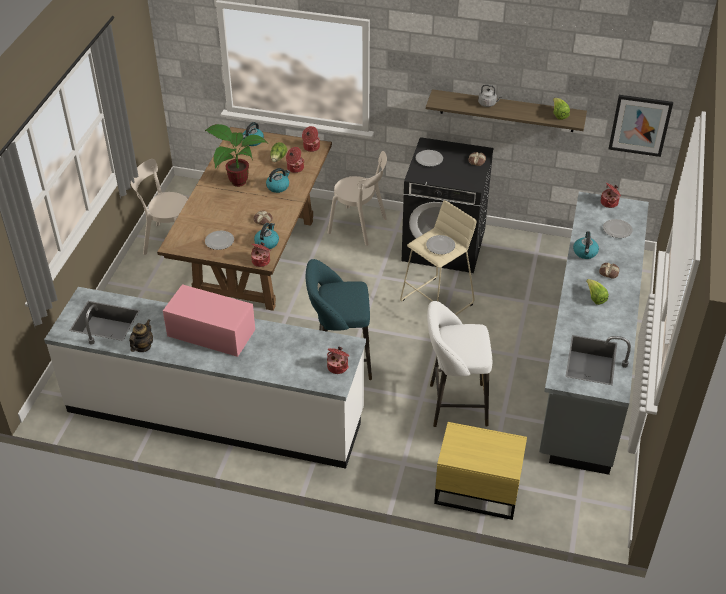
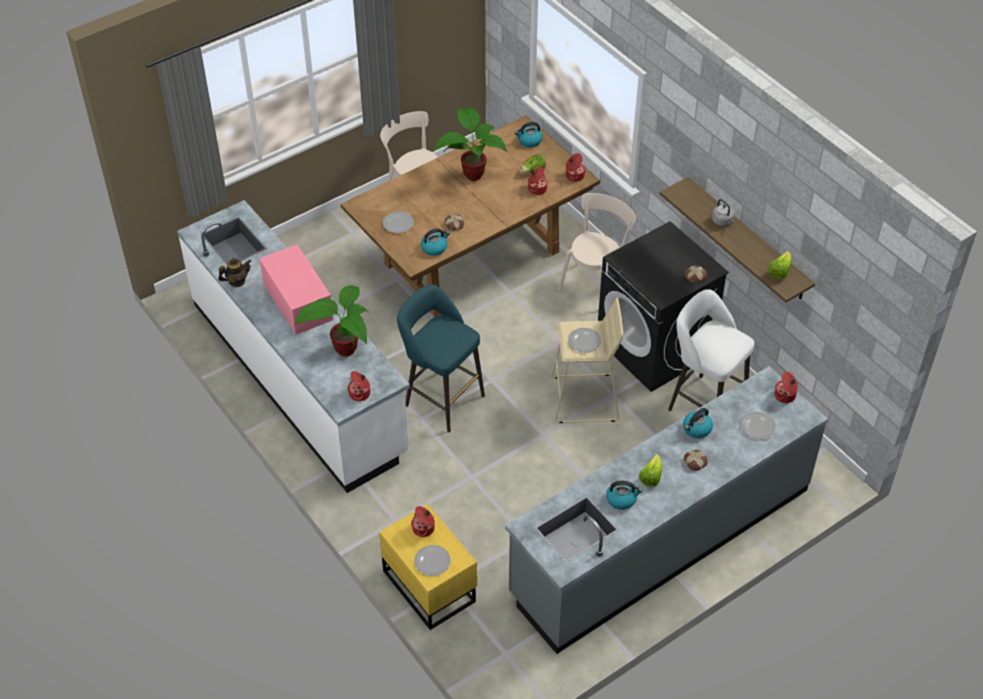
camera: 40 degrees right, 5 degrees up
(261, 261) = (411, 262): cooking pot -> cooking pot (424, 528)
(278, 186) = (502, 199): kettle -> kettle (622, 499)
(289, 346) = (342, 351): none -> potted plant
(360, 227) = (596, 283): beige chair -> beige chair turned 120 degrees counterclockwise
(429, 159) = (651, 249): plate -> plate (432, 562)
(453, 405) = (493, 501): white stool -> white stool (703, 403)
(640, 125) = (861, 330): picture -> none

